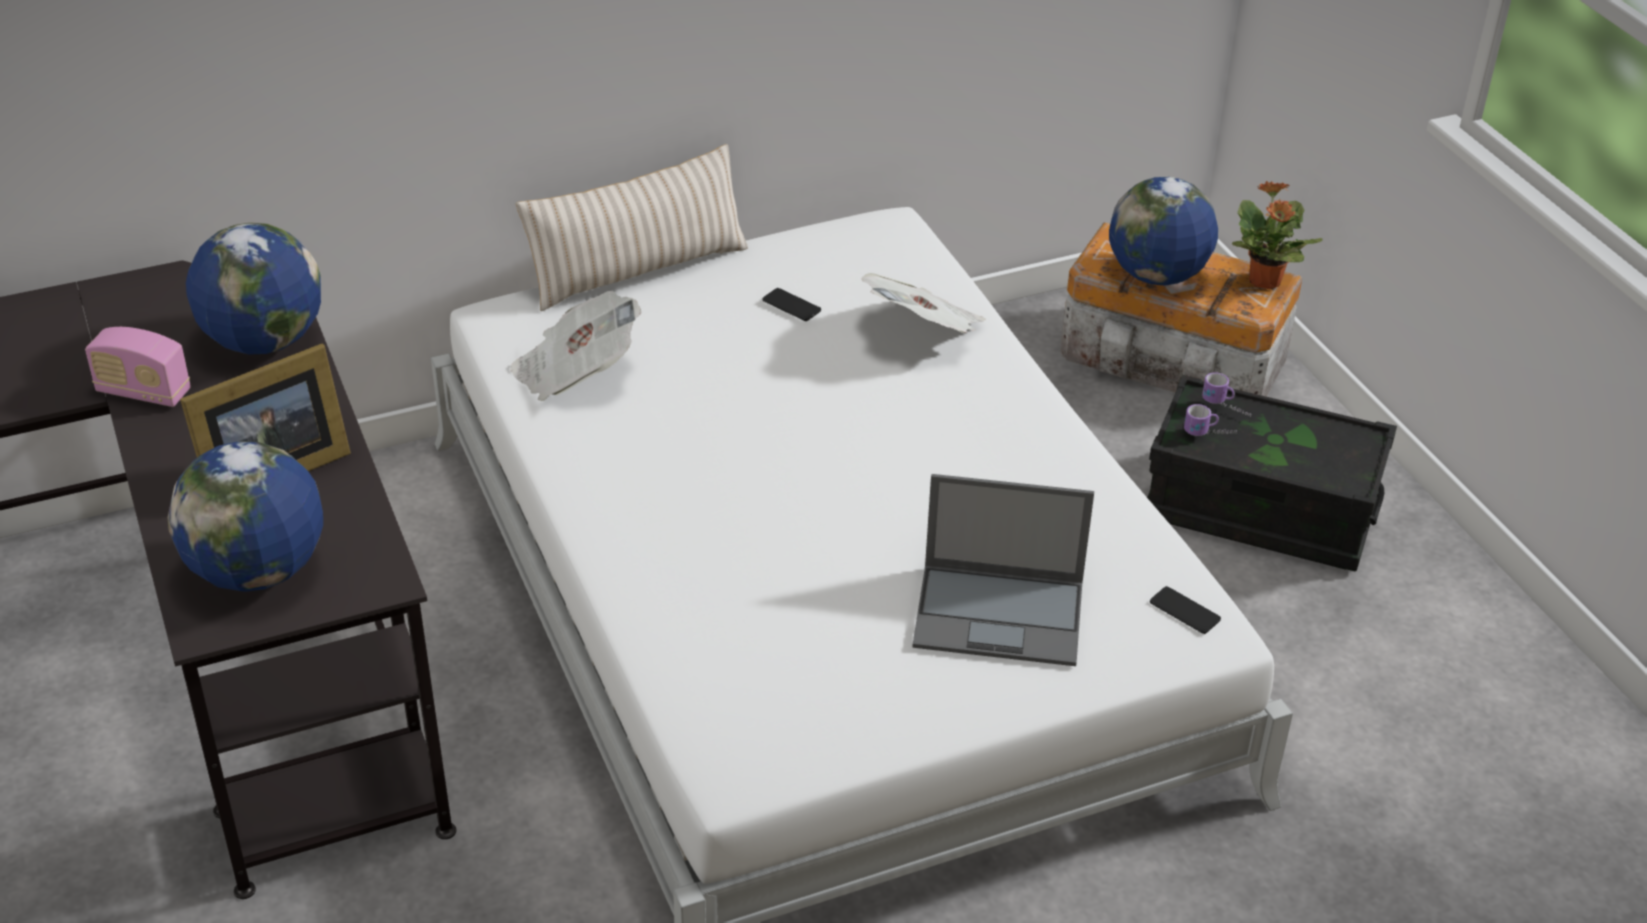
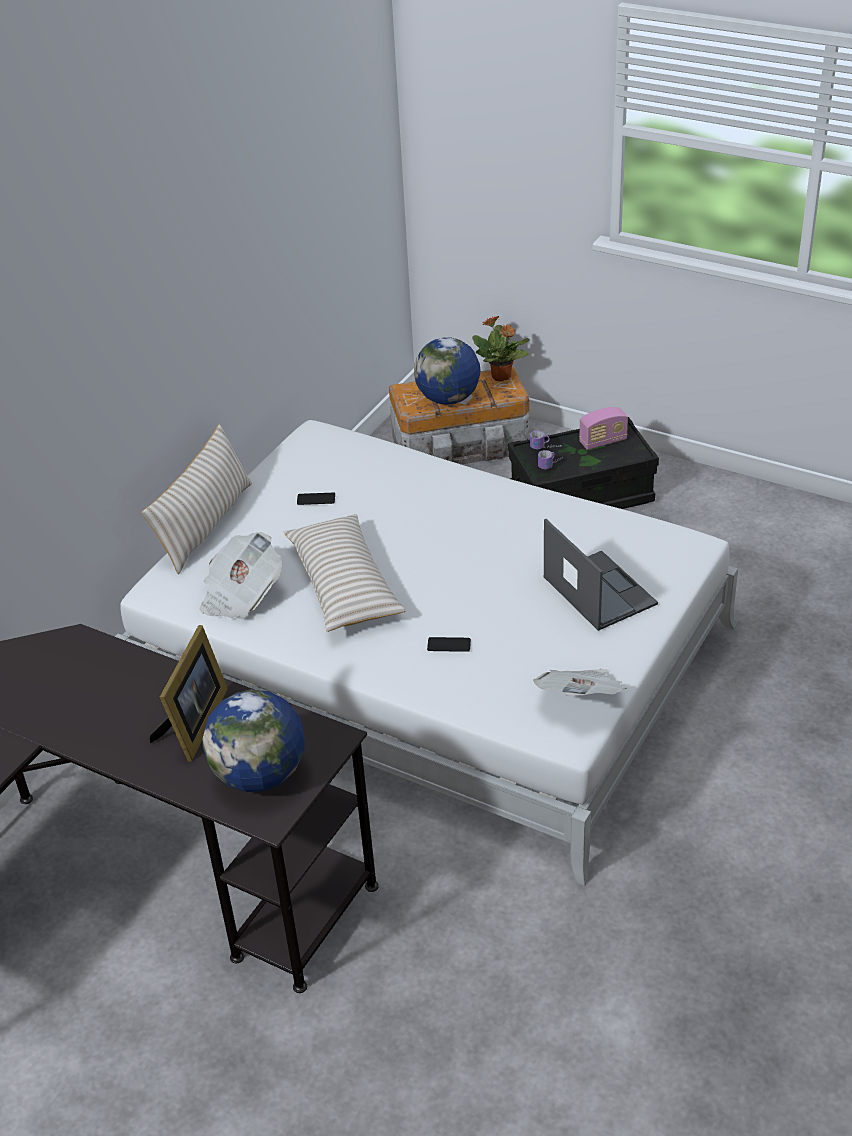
camera: 35 degrees left, 0 degrees up
(144, 392) = (57, 727): radio -> radio (603, 441)
(264, 341) = (92, 661): globe -> none
(700, 427) = (344, 585): none -> beige pillow
(924, 331) = (399, 477): newspaper -> newspaper (581, 699)
(1001, 614) = (598, 590): laptop -> laptop turned 90 degrees counterclockwise
(1184, 611) = (672, 542): phone -> phone (449, 645)

